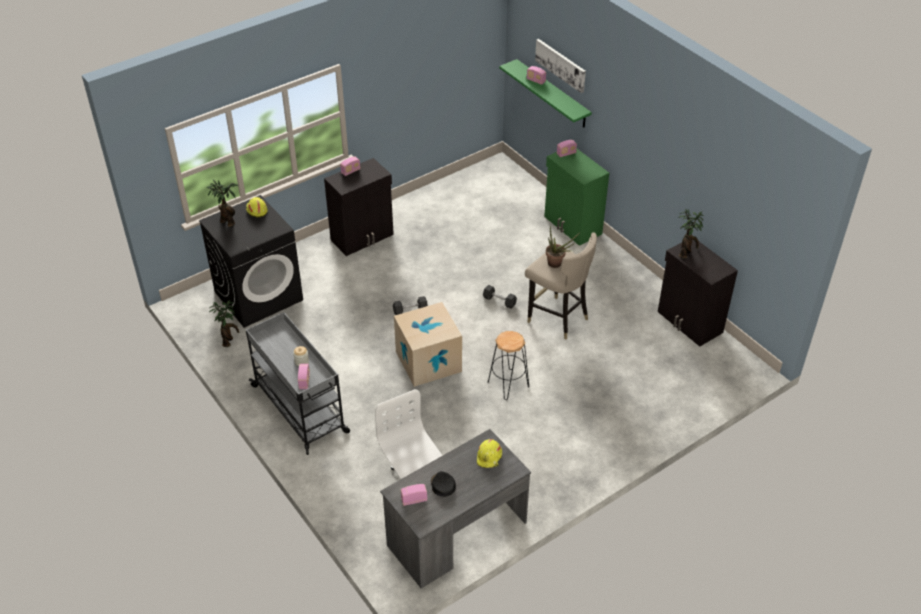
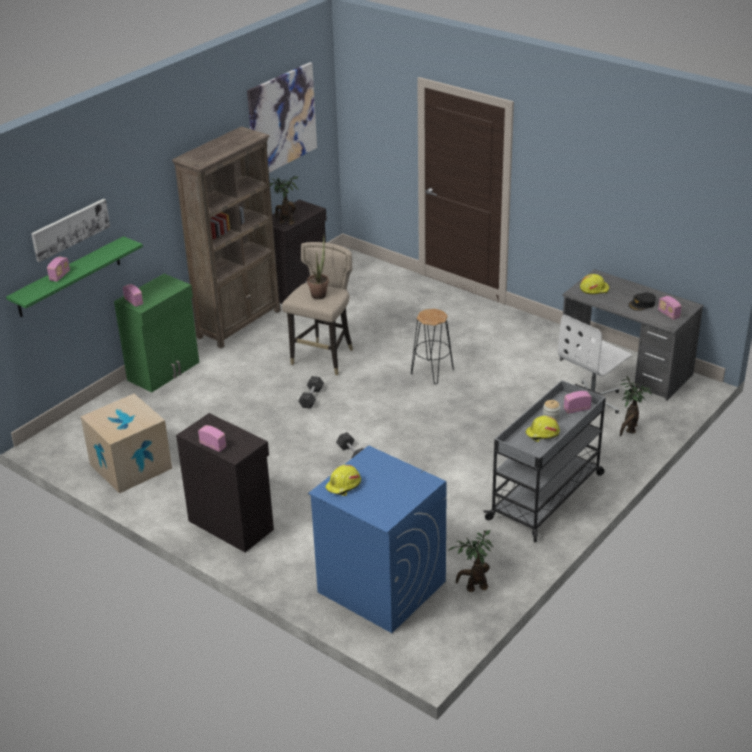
camera: 105 degrees left, 10 degrees down
(227, 221) = (378, 505): potted plant -> potted plant (629, 430)
(259, 295) = (380, 586): black washing machine -> blue washing machine
(285, 350) = (542, 434): none -> yellow hard hat
(428, 361) = (427, 425): cardboard box -> cardboard box (130, 466)
(635, 276) = (239, 323): none -> brown bookcase
(747, 188) = (282, 119): none -> picture

